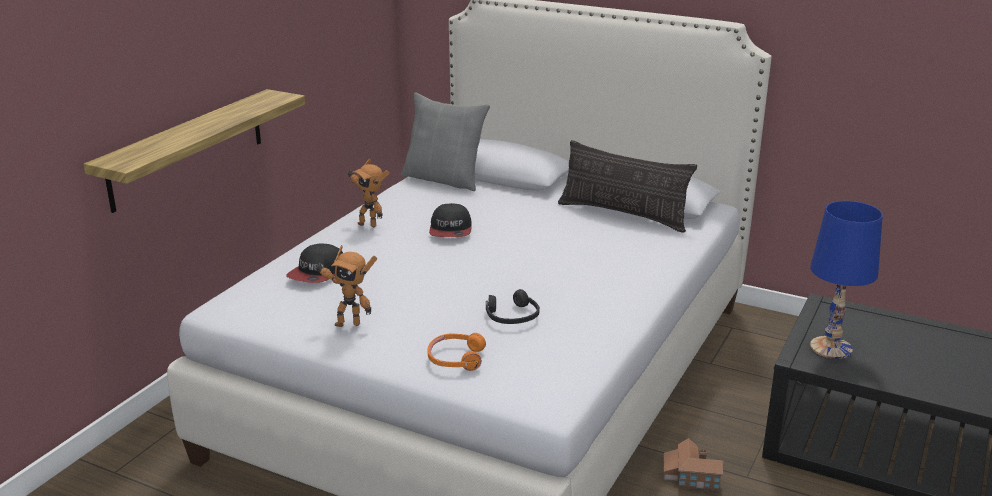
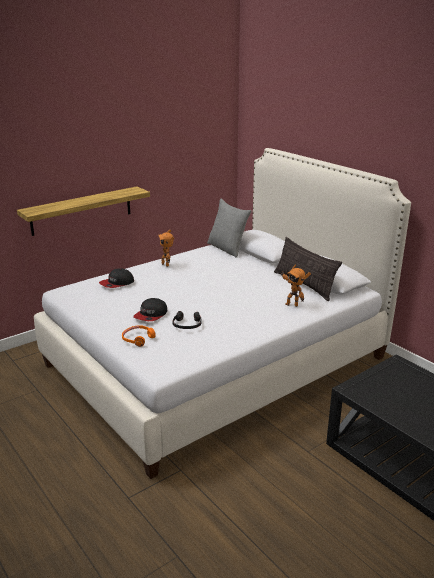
camera: 25 degrees right, 0 degrees up
(348, 323) = (107, 310): toy robot -> toy robot (292, 304)
(451, 230) = (202, 275): cap -> cap (151, 315)
(690, 476) = (275, 441): toy house -> none
(831, 348) = (376, 388): blue table lamp -> none

